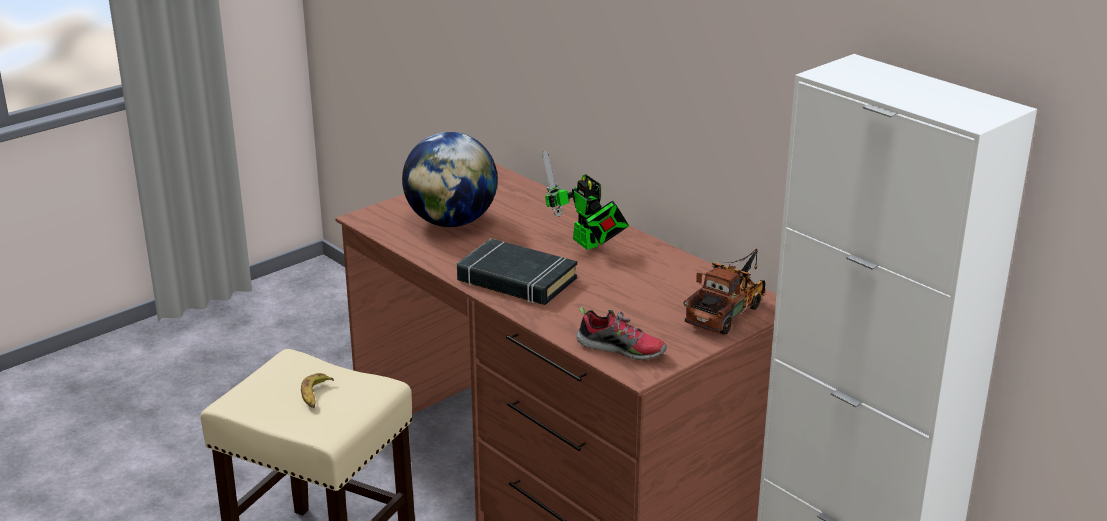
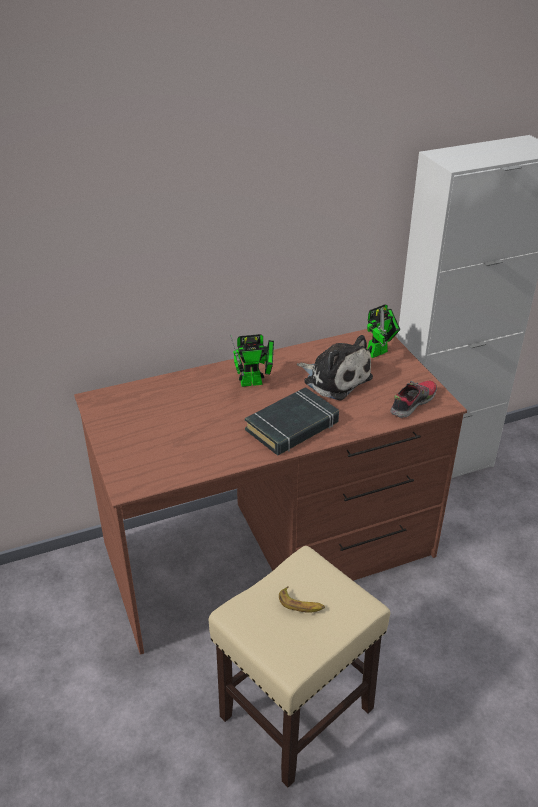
camera: 70 degrees left, 10 degrees up
(451, 222) = (173, 438): globe -> none
(635, 290) = (335, 379): none -> plush toy
(728, 311) = (379, 351): toy truck -> toy robot

